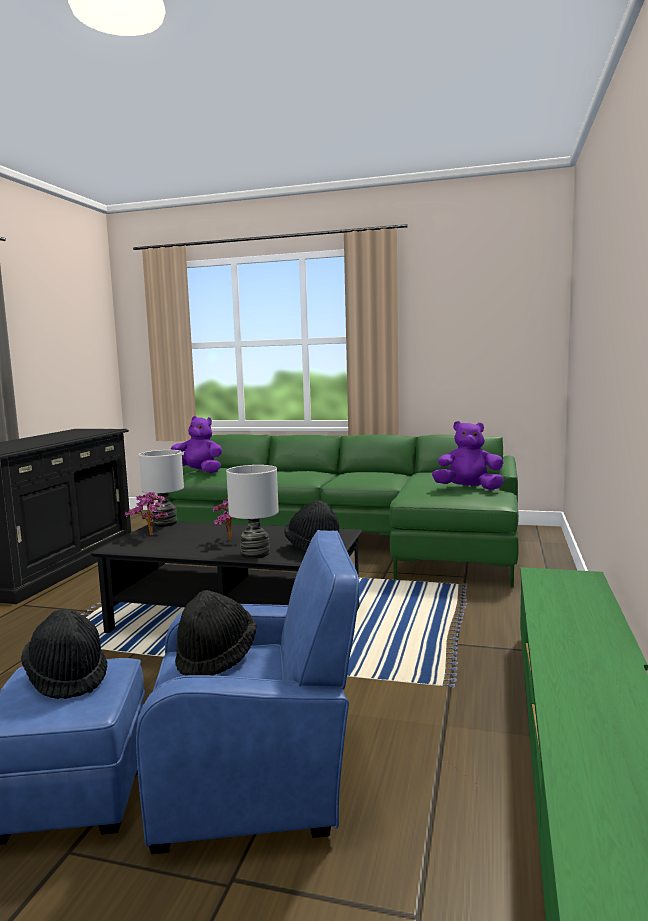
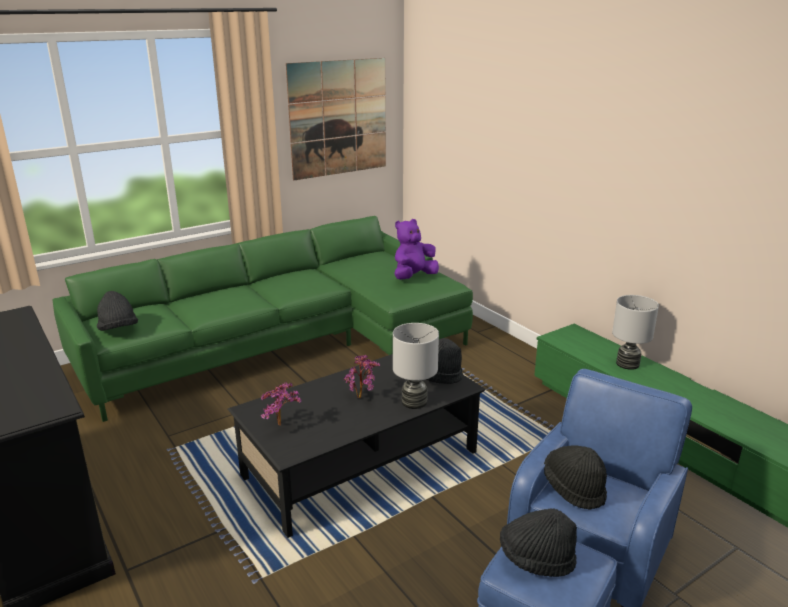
camera: 50 degrees left, 15 degrees up
(165, 523) = (251, 407): grey table lamp -> grey table lamp (627, 364)
(198, 472) = (118, 329): purple plush toy -> black hat
(479, 332) = (338, 118): none -> picture

